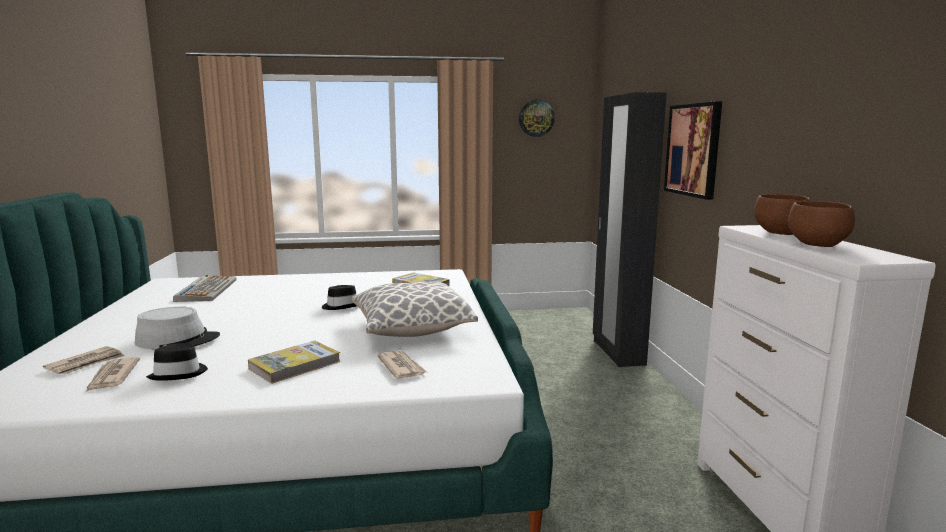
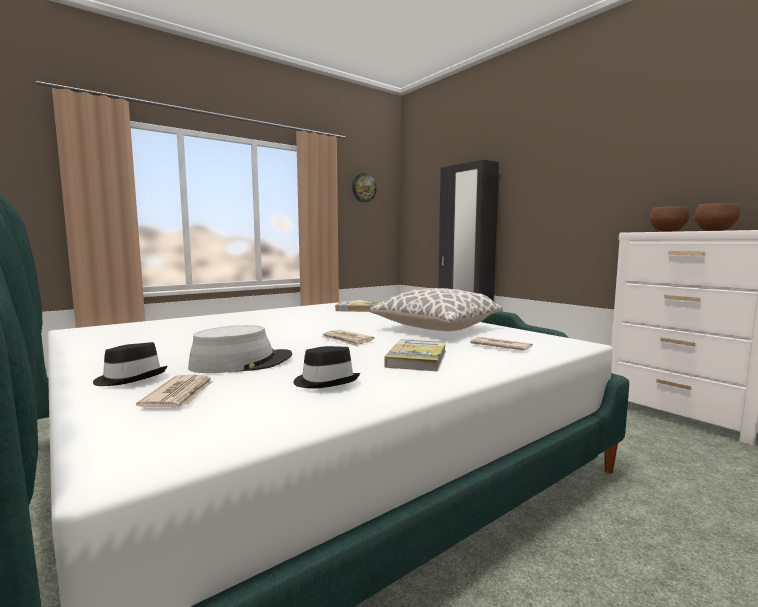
camera: 30 degrees left, 5 degrees down
(112, 377) = (254, 397): newspaper -> newspaper (347, 340)
(206, 290) = (153, 330): keyboard -> none
(341, 306) = (334, 325): black hat -> black hat (131, 378)
(693, 150) = (533, 198): picture -> none

